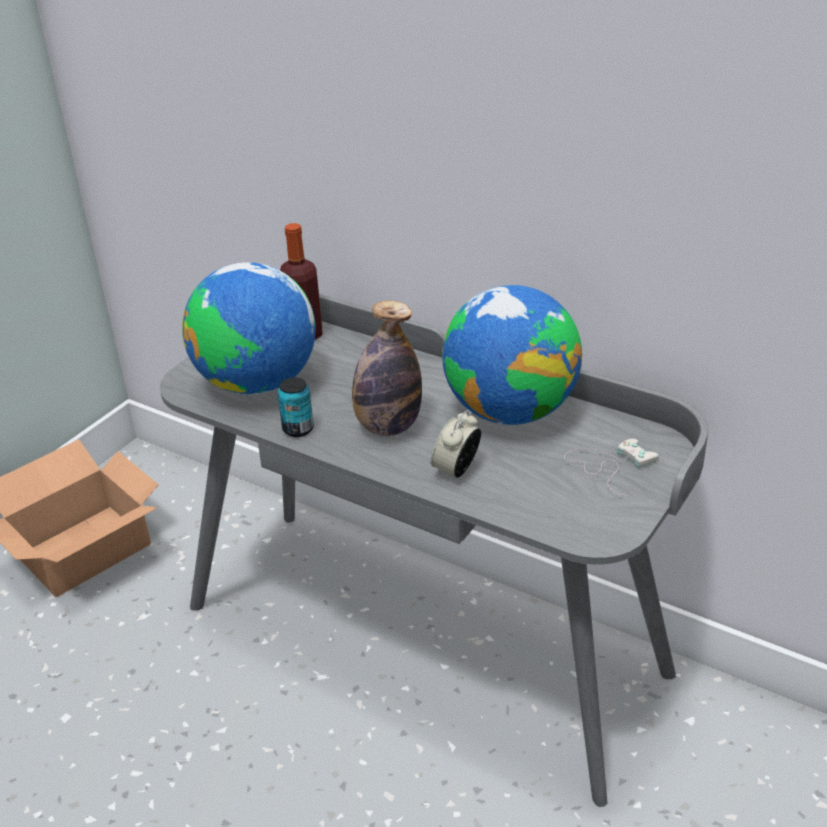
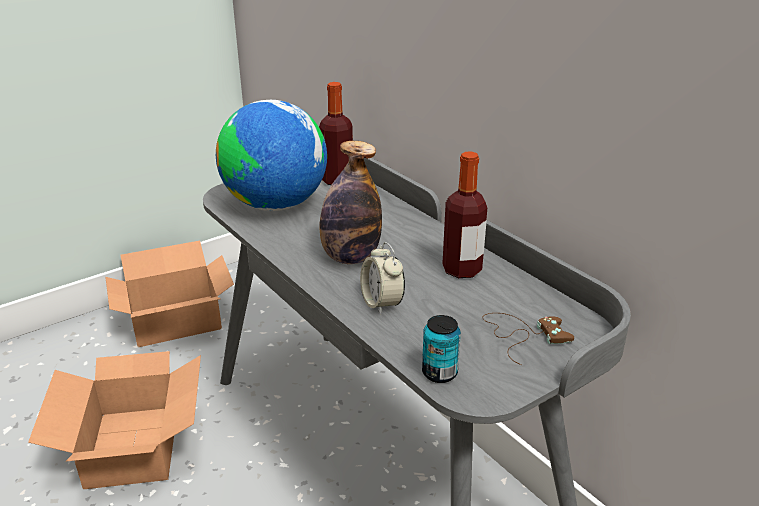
camera: 20 degrees right, 5 degrees down
(132, 712) = (135, 445): none -> cardboard box
(298, 429) = (279, 242): can -> can (439, 373)
(456, 470) = (382, 303): alarm clock -> alarm clock turned 75 degrees counterclockwise
(510, 411) = (462, 269): globe -> bottle
(609, 465) = (523, 334): white game controller -> brown game controller

